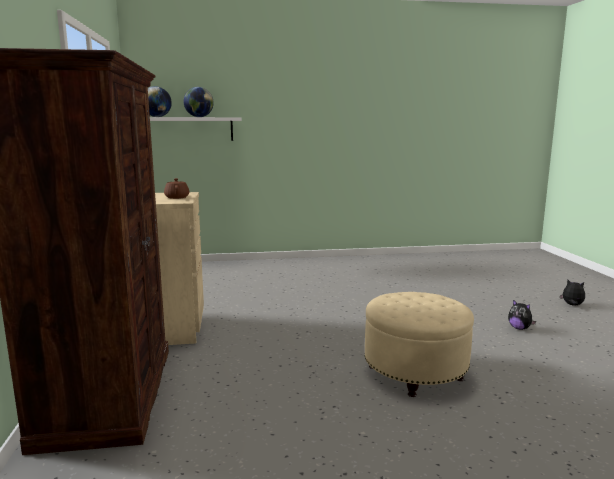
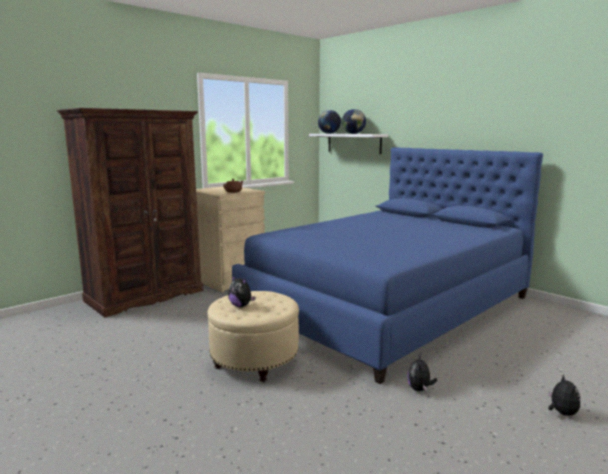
camera: 55 degrees right, 0 degrees up
(355, 290) = (387, 305): none -> blue bed
(420, 311) = (241, 306): none -> plush toy

